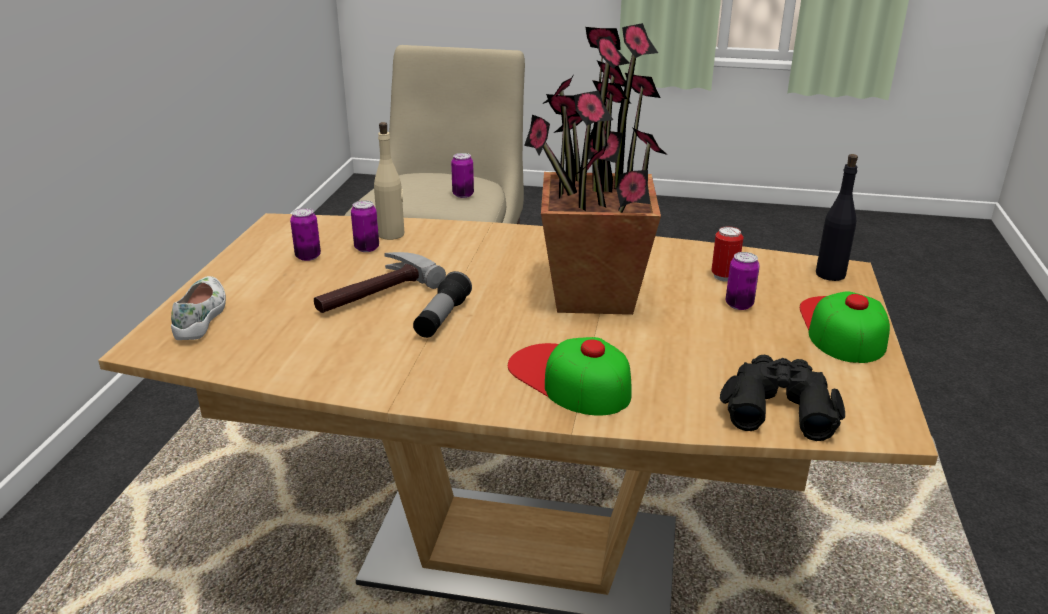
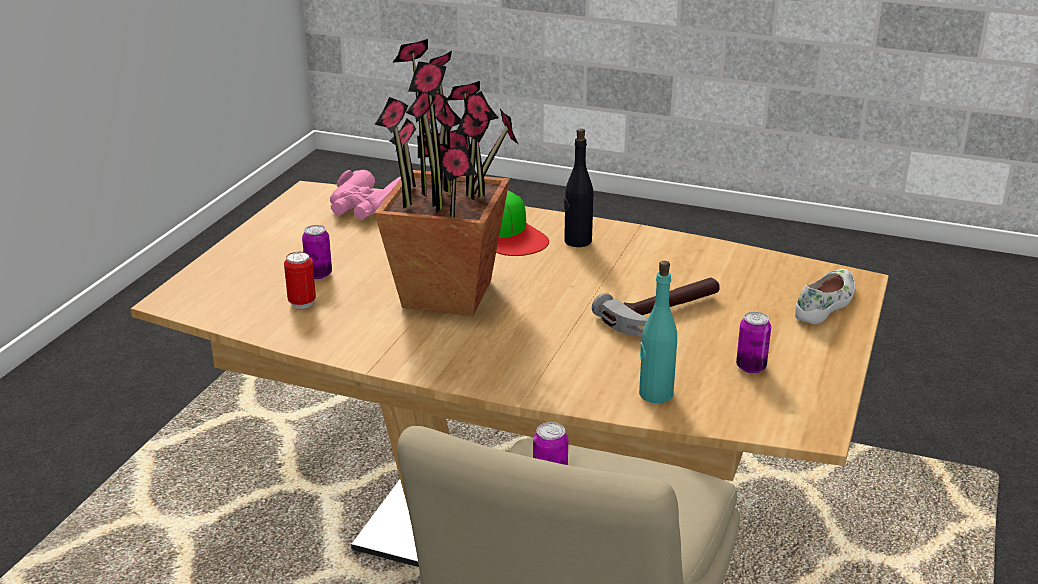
camera: 170 degrees left, 0 degrees up
(202, 316) = (826, 304): white shoe -> white shoe turned 150 degrees counterclockwise
(367, 248) = (683, 374): can -> none
(391, 234) = (655, 394): beige bottle -> turquoise bottle
(442, 318) = (597, 284): flashlight -> none
(779, 406) = (368, 206): black binoculars -> pink binoculars
(830, 274) = (193, 296): black bottle -> black bottle (577, 241)
(841, 328) = (254, 249): cap -> none

